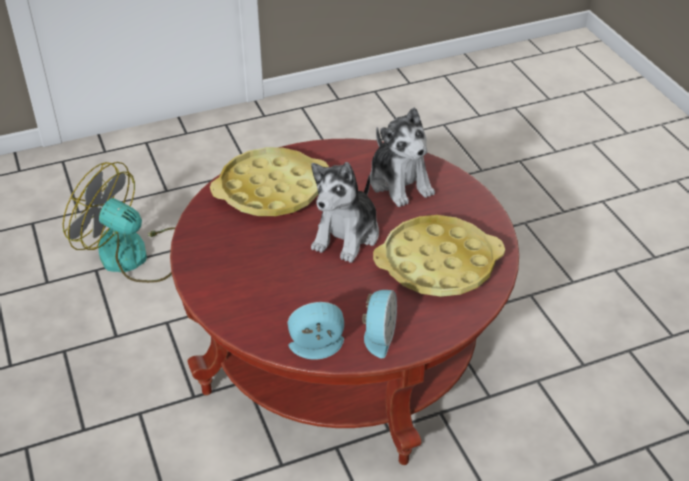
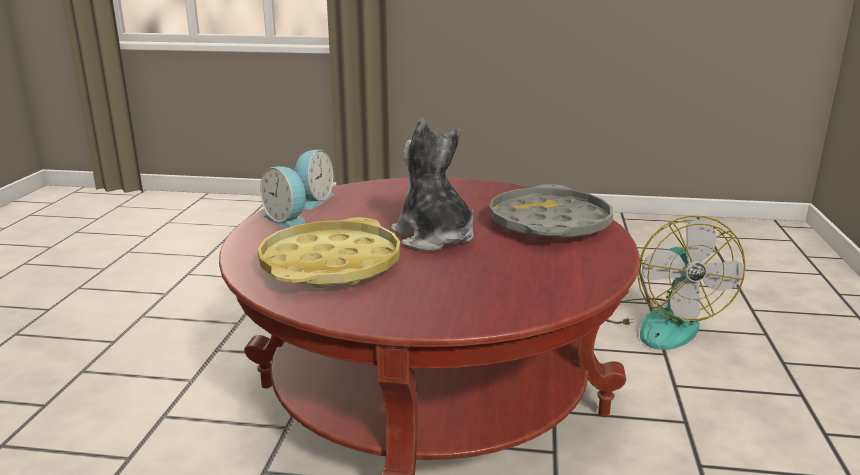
camera: 120 degrees right, 20 degrees down
(134, 256) = (661, 323): fan -> fan turned 120 degrees clockwise
(271, 190) = (549, 224): yellow tray -> grey tray
(400, 183) = (496, 285): plush toy -> none

